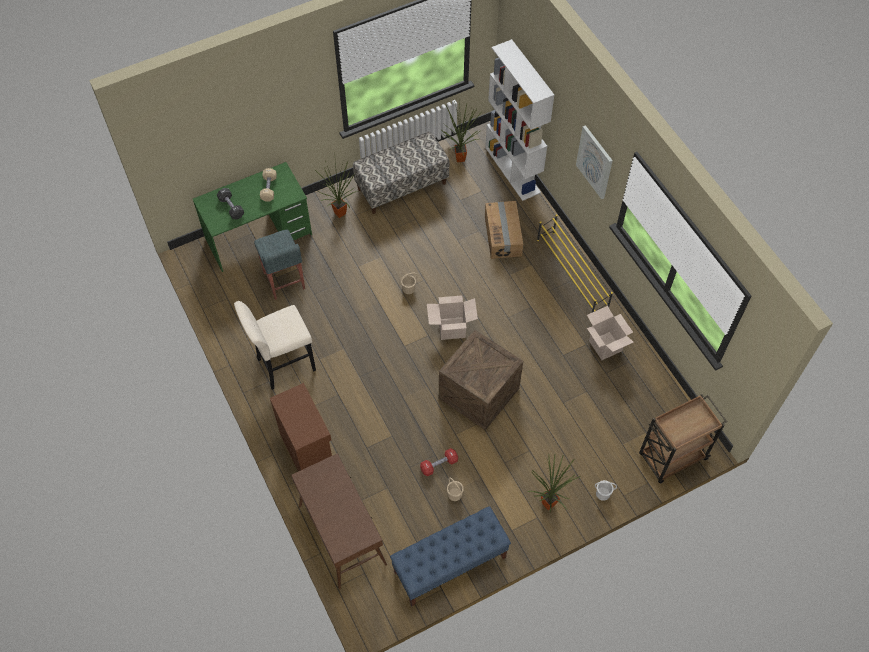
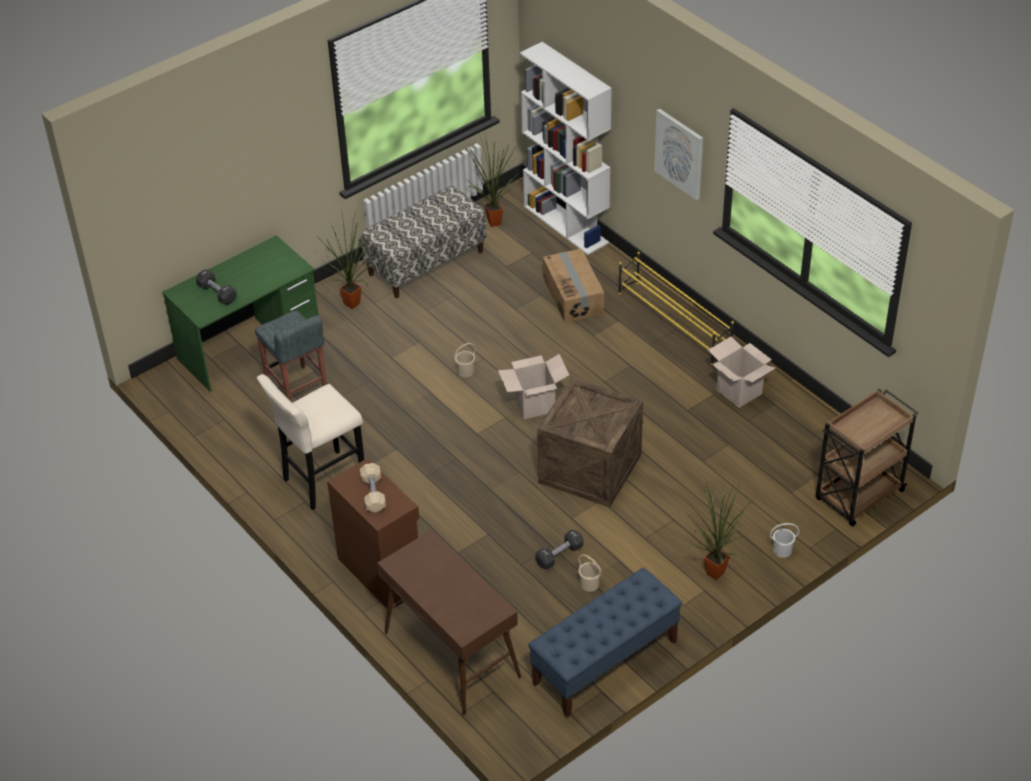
camera: 10 degrees left, 15 degrees down
(269, 188) = (262, 266): beige dumbbell -> beige dumbbell (373, 494)
(439, 465) = (559, 555): red dumbbell -> black dumbbell

